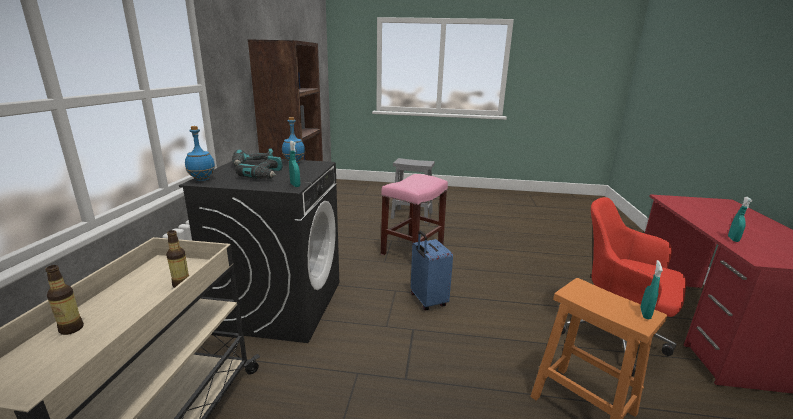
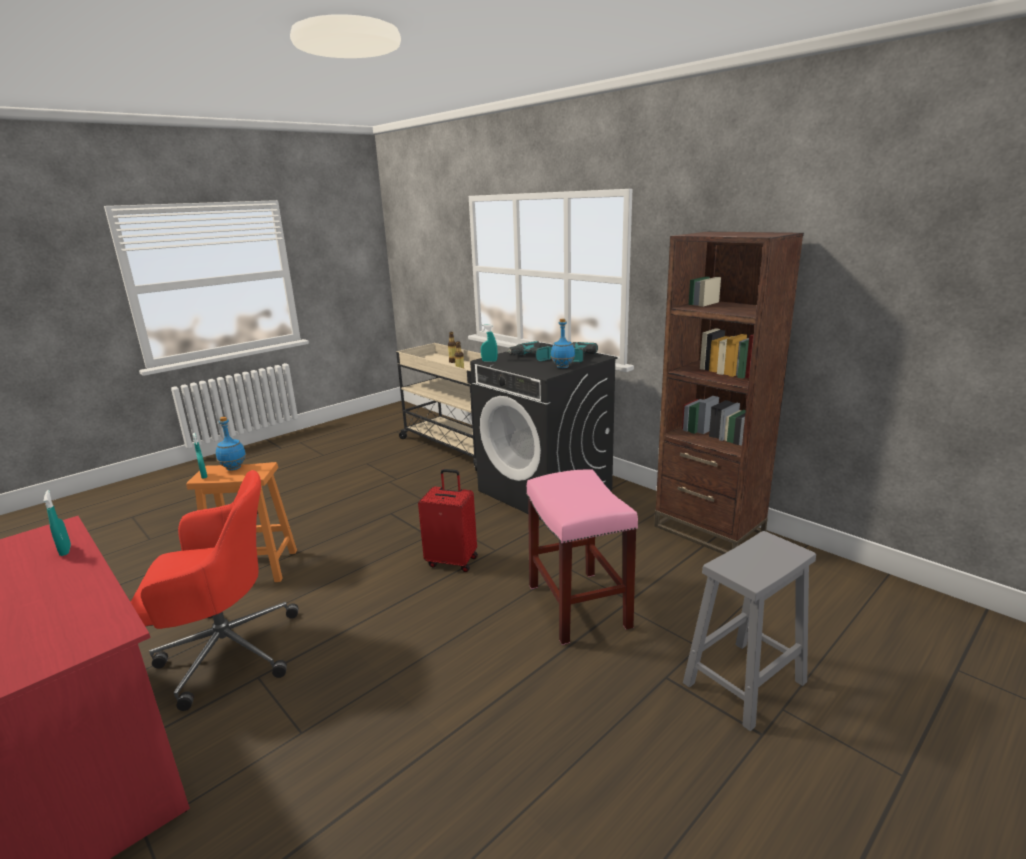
camera: 130 degrees right, 0 degrees up
(202, 179) = (545, 346): blue bottle -> blue bottle (233, 468)
(427, 301) = (452, 561): blue suitcase -> red suitcase

